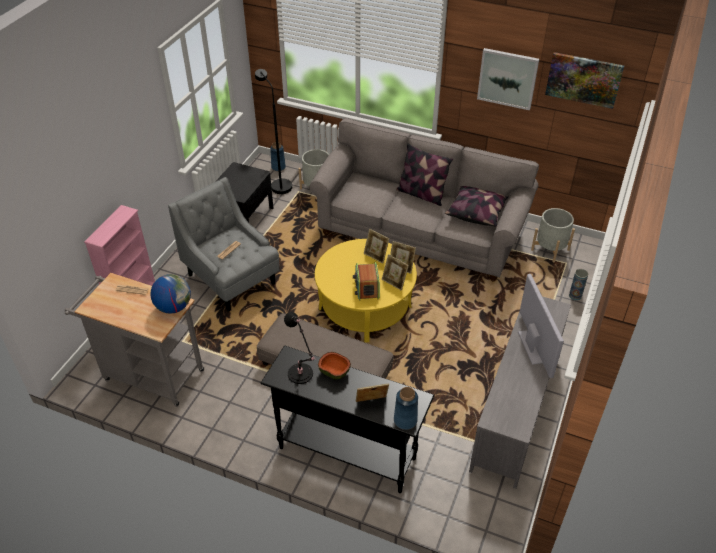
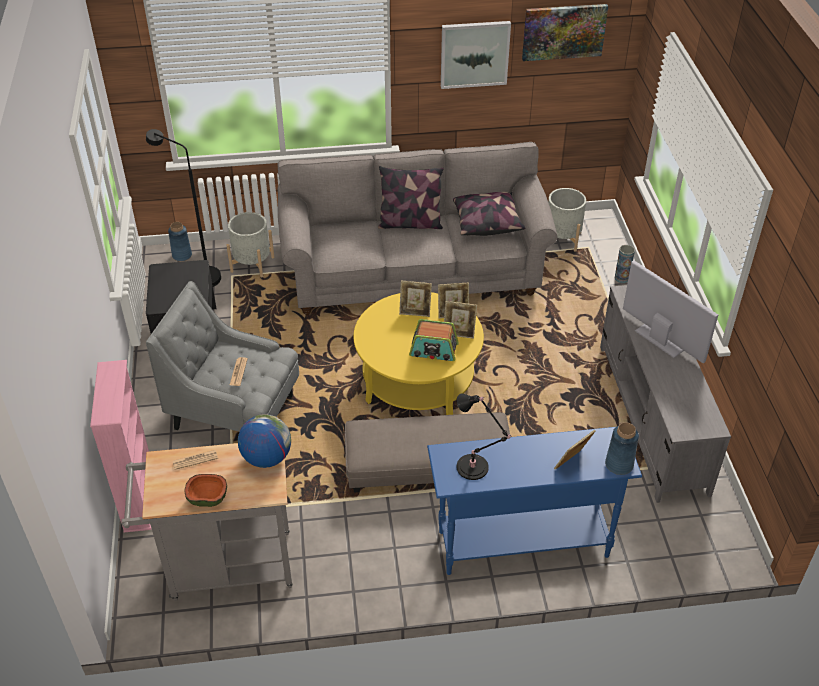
camera: 30 degrees left, 0 degrees up
(334, 372) = (506, 449): bowl -> bowl (207, 499)
(347, 452) = (522, 543): black console table -> blue console table
(366, 287) = (433, 350): radio -> radio turned 45 degrees counterclockwise

